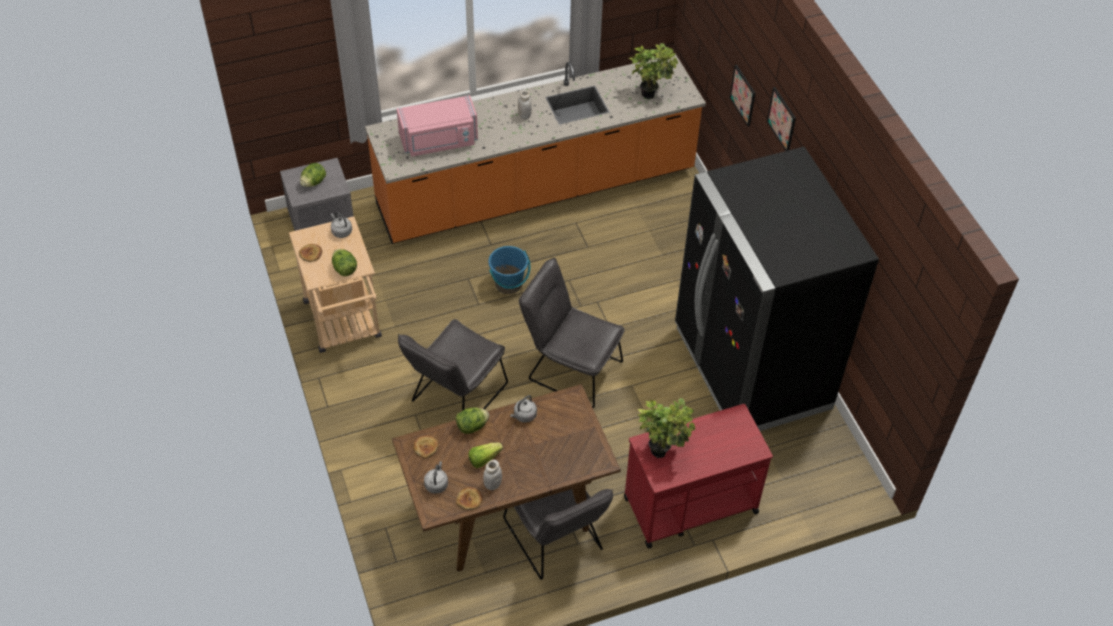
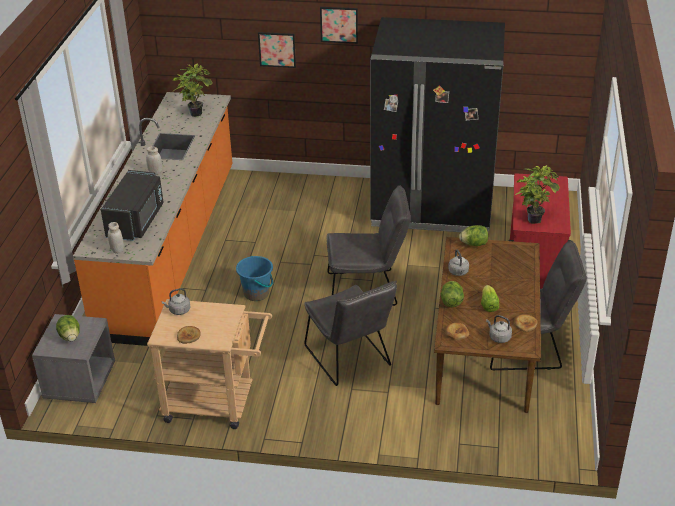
camera: 60 degrees left, 15 degrees down
(344, 269) = (226, 320): lettuce -> lettuce (474, 244)
(439, 141) = (137, 221): pink microwave -> black microwave
(492, 484) = (517, 308): white jar -> white jar (117, 250)
(569, 368) = (367, 289): grey chair -> grey chair turned 150 degrees counterclockwise

